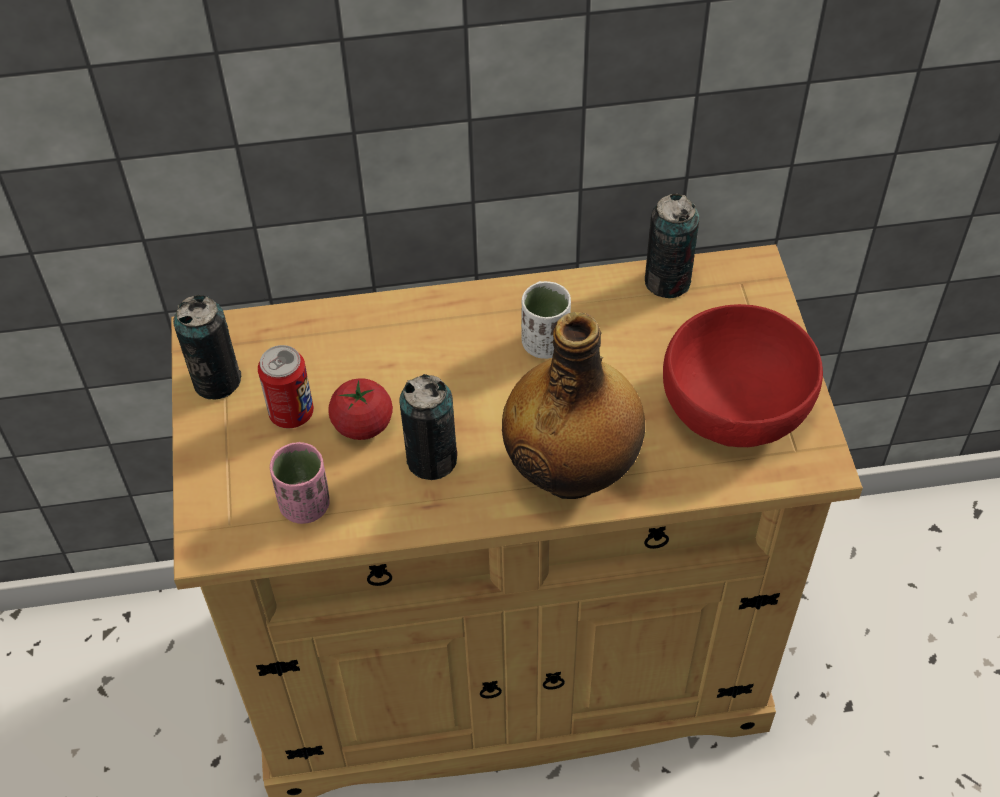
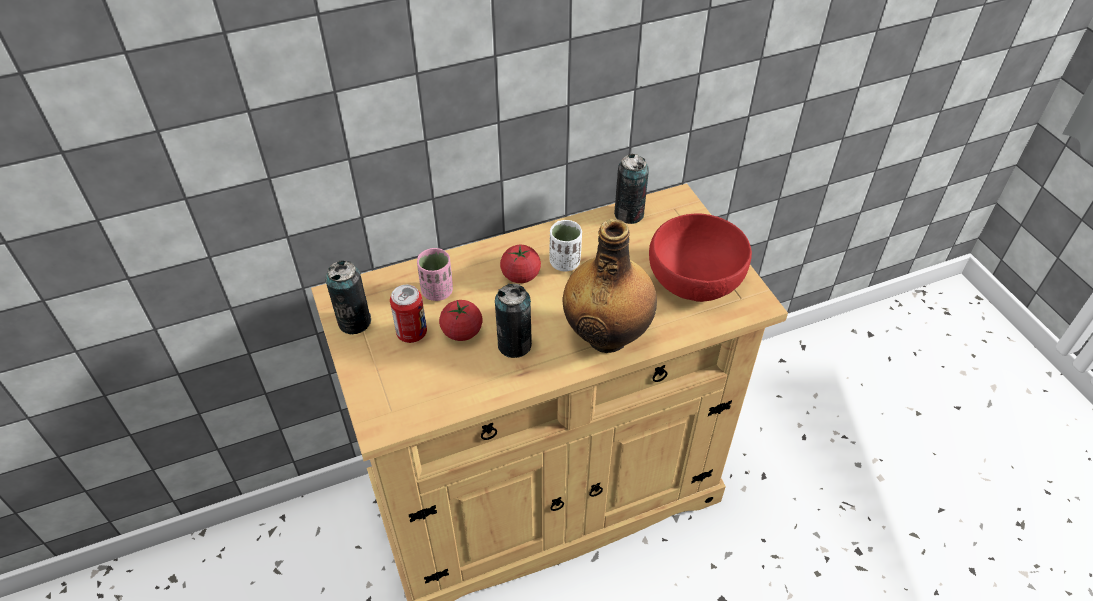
camera: 15 degrees left, 5 degrees down
(305, 505) = (439, 388): pink cup -> pink cup (437, 291)
(473, 352) = (520, 275): none -> tomato

